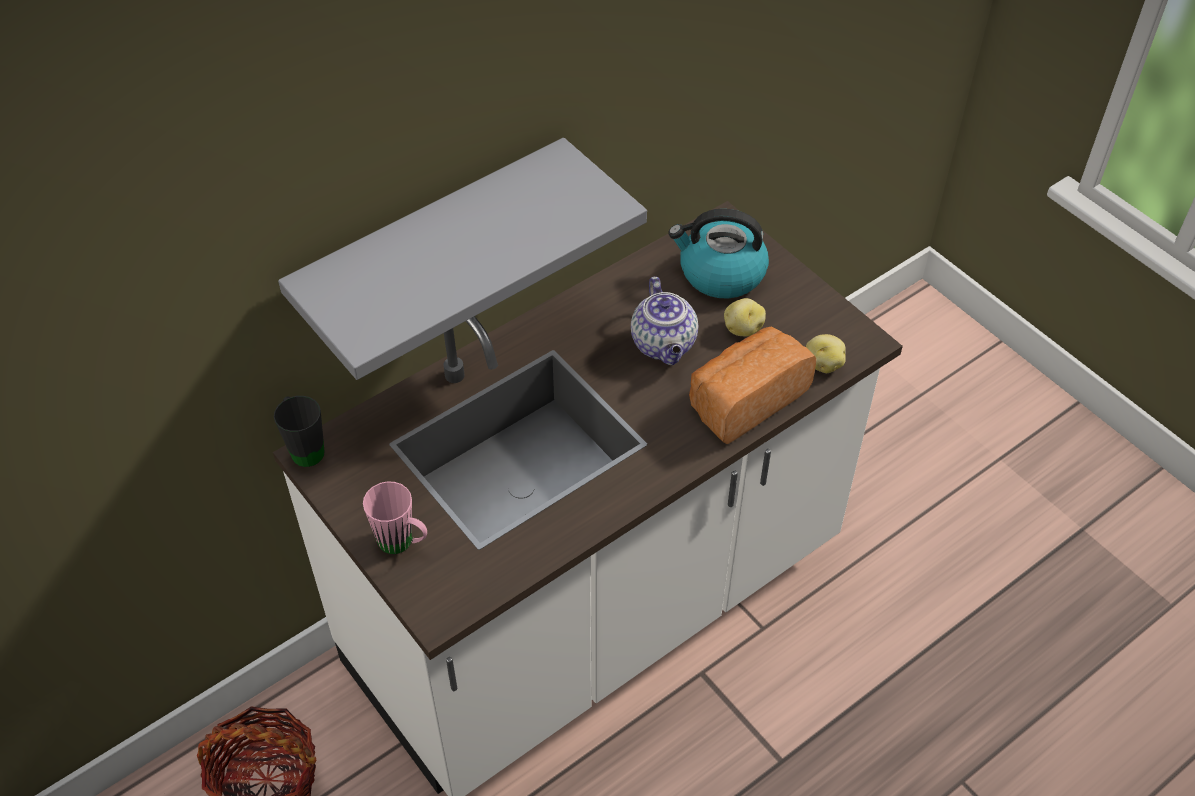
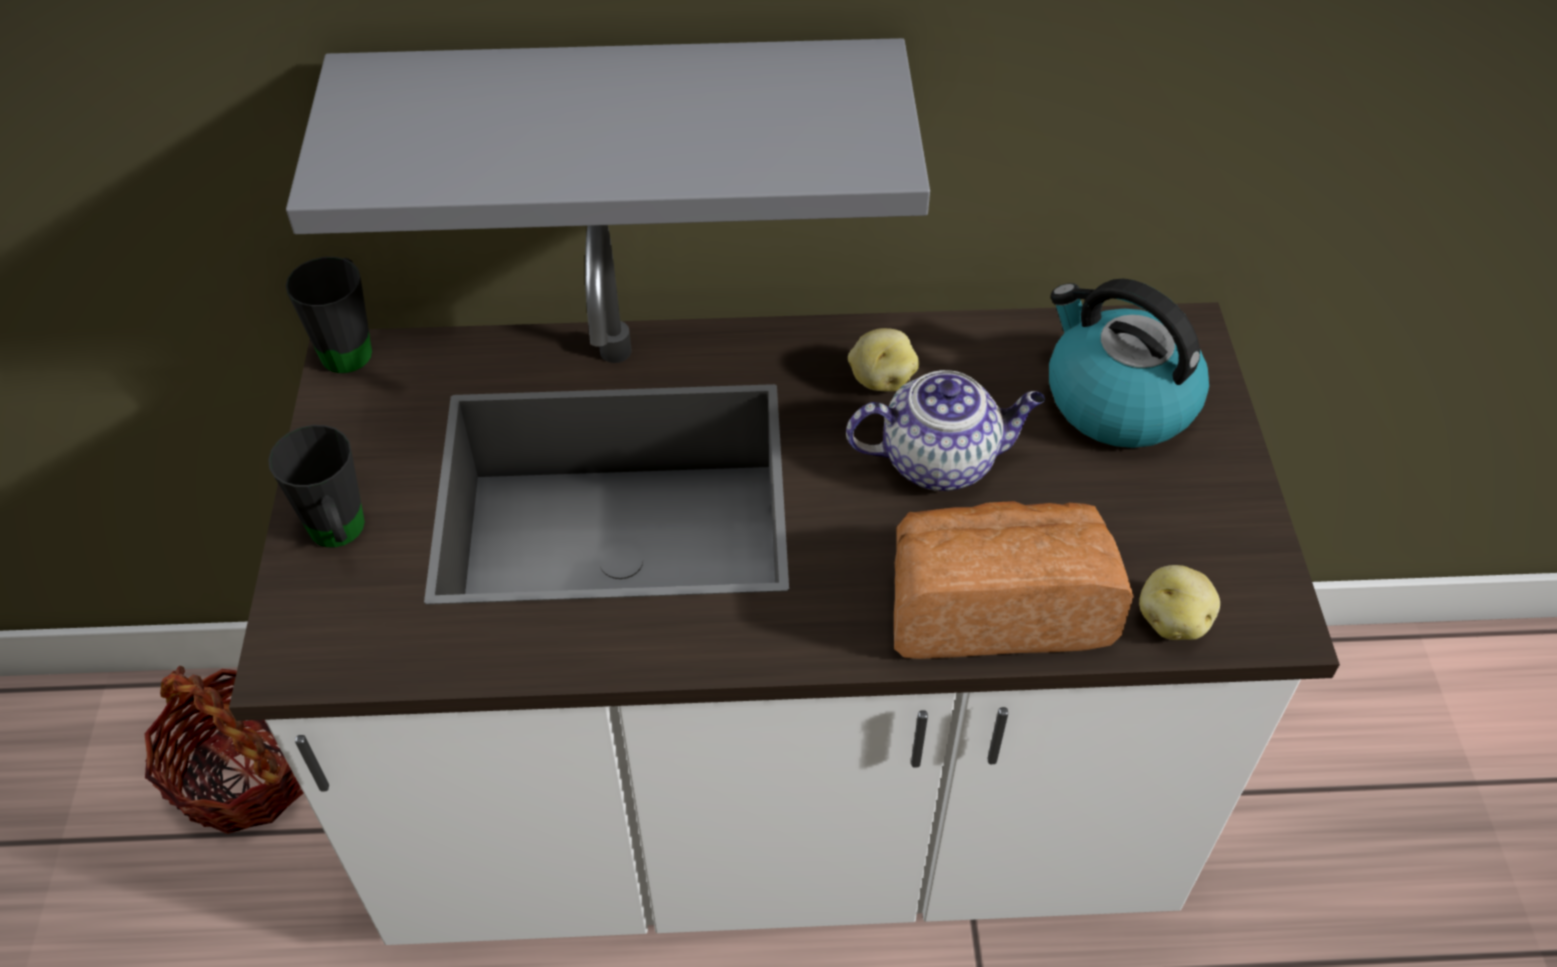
camera: 35 degrees right, 0 degrees up
(403, 544) = (341, 537): pink mug -> black mug
(664, 345) = (941, 460): teapot -> teapot turned 120 degrees counterclockwise
(742, 328) = (1083, 497): potato -> potato (881, 378)

